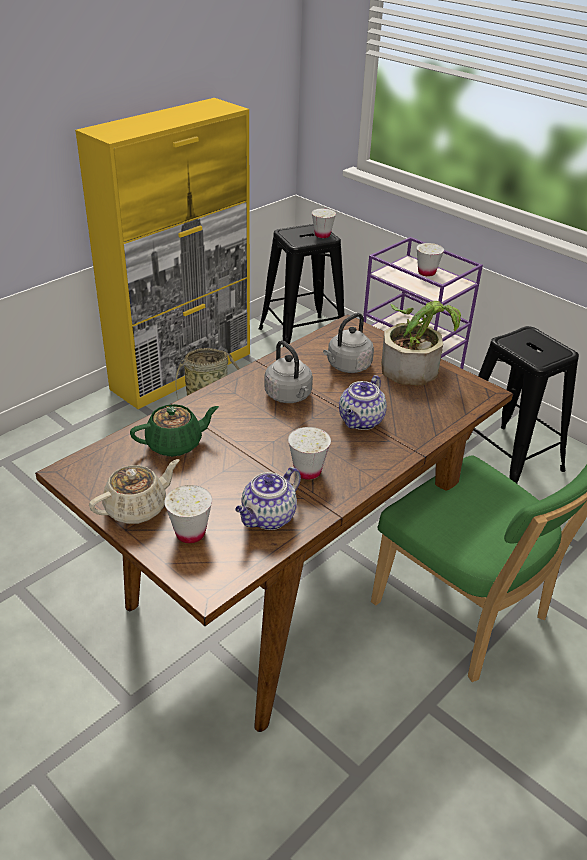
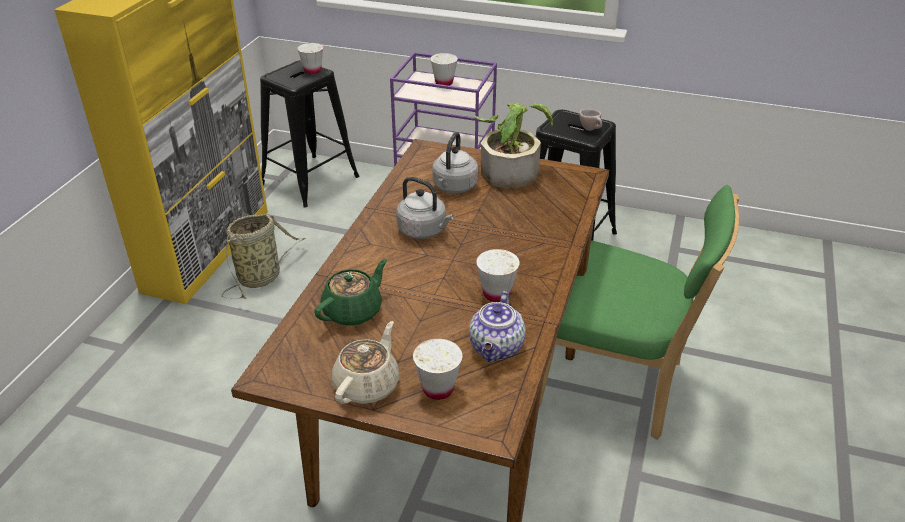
camera: 25 degrees left, 0 degrees up
(361, 421) = (506, 234): teapot -> none
(547, 354) = (591, 129): none -> beige cup

